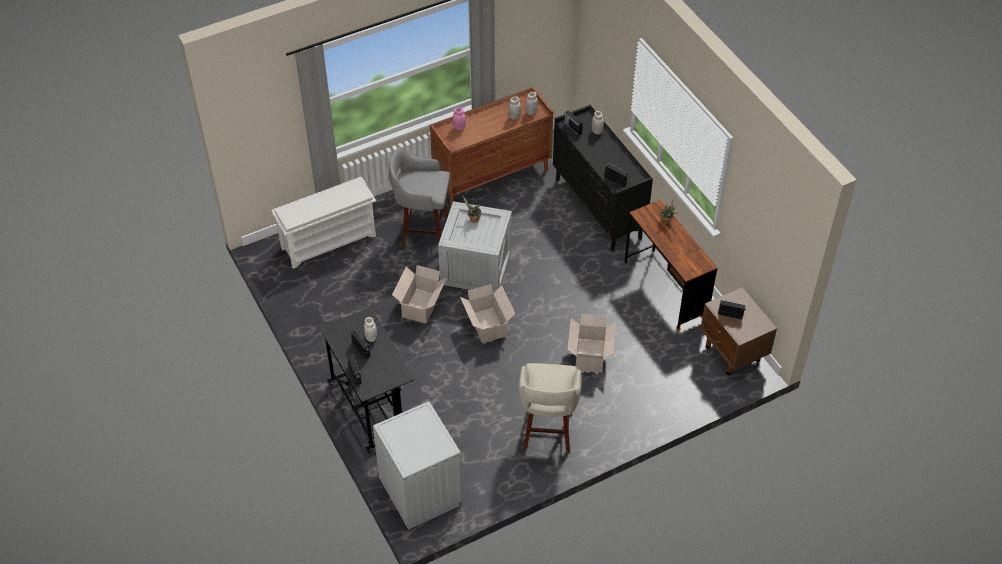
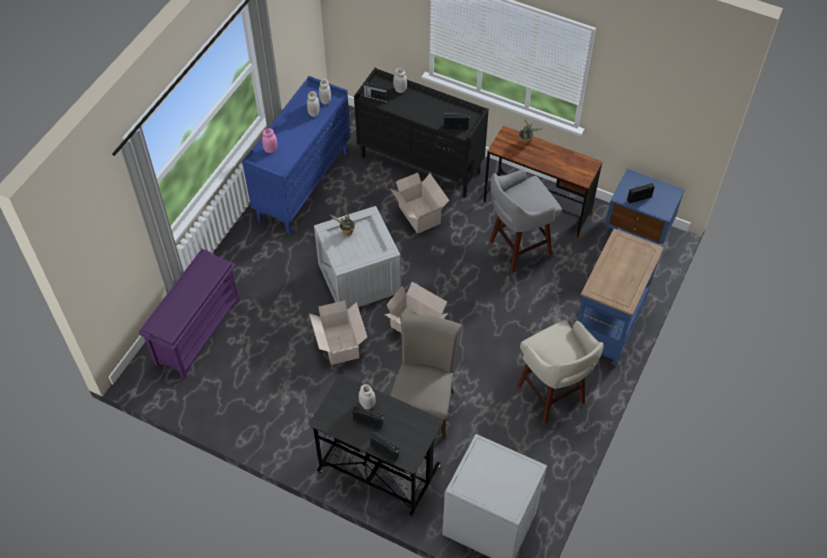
camera: 35 degrees left, 5 degrees up
(329, 241) = (197, 330): white shoe rack -> purple shoe rack
(423, 233) = (282, 272): grey stool -> grey stool (517, 249)
(444, 383) = (423, 405): none -> beige chair
(492, 179) = (304, 186): brown cabinet -> blue cabinet
(590, 354) = (526, 301): cardboard box -> cardboard box (419, 214)
(642, 408) = (609, 324): none -> blue cart
(733, 354) = (638, 233): brown nightstand -> blue nightstand

